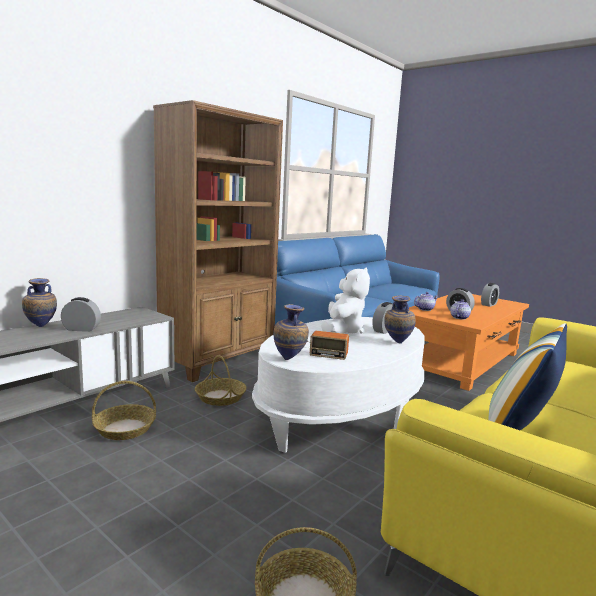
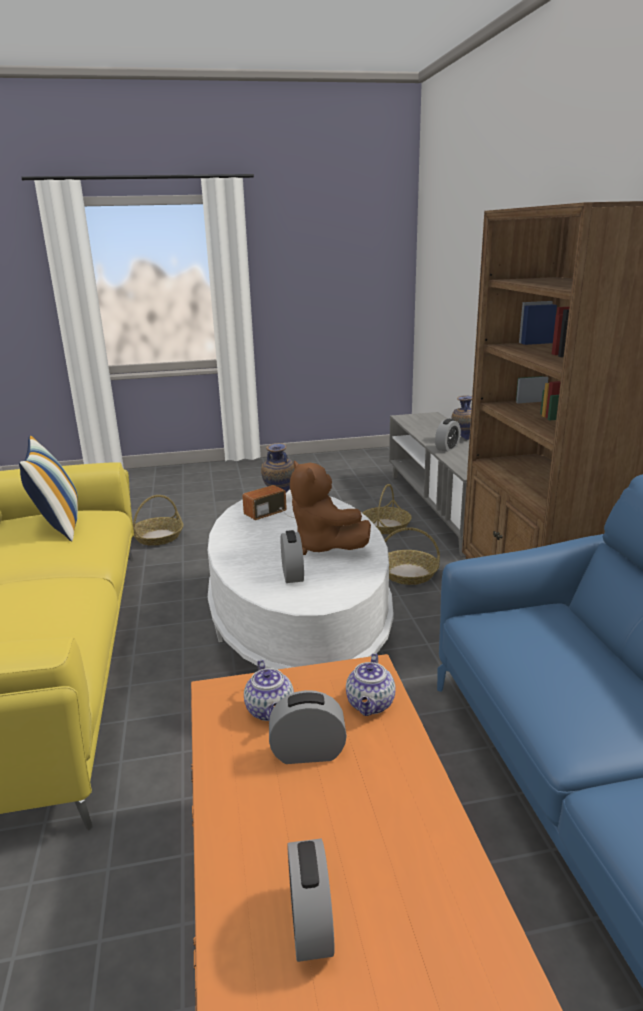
camera: 130 degrees right, 10 degrees up
(342, 331) = (324, 546): white plush toy -> brown plush toy
(397, 343) = (243, 560): vase -> none

